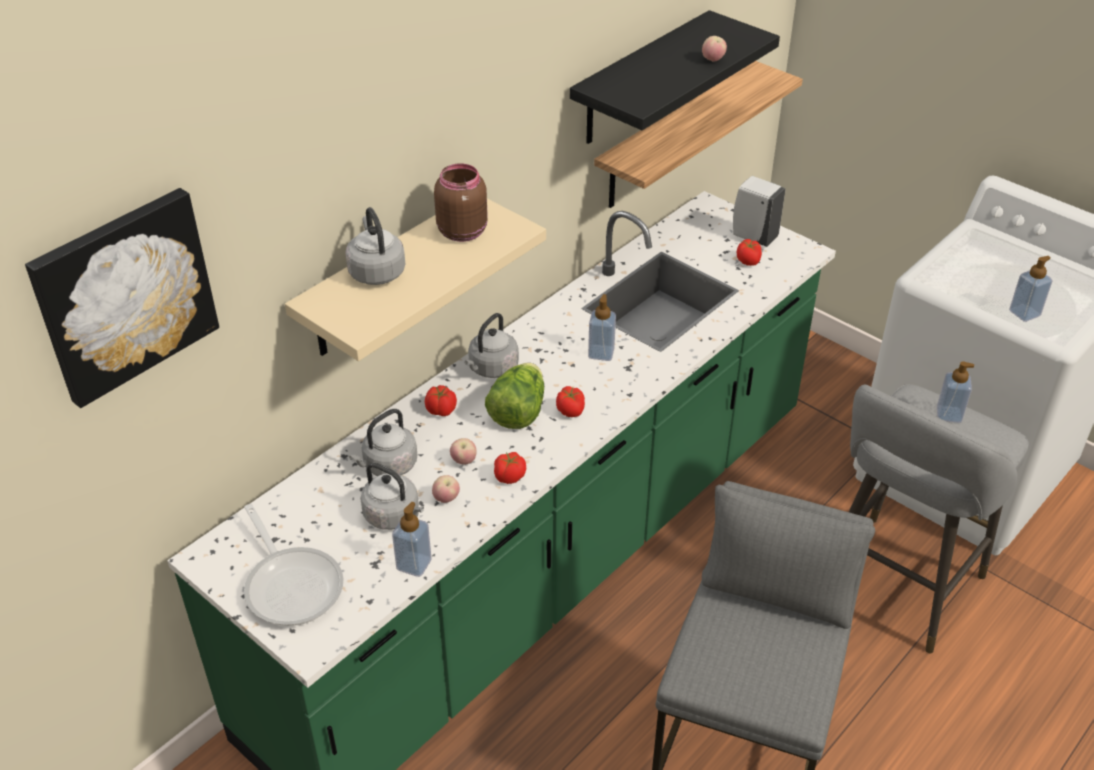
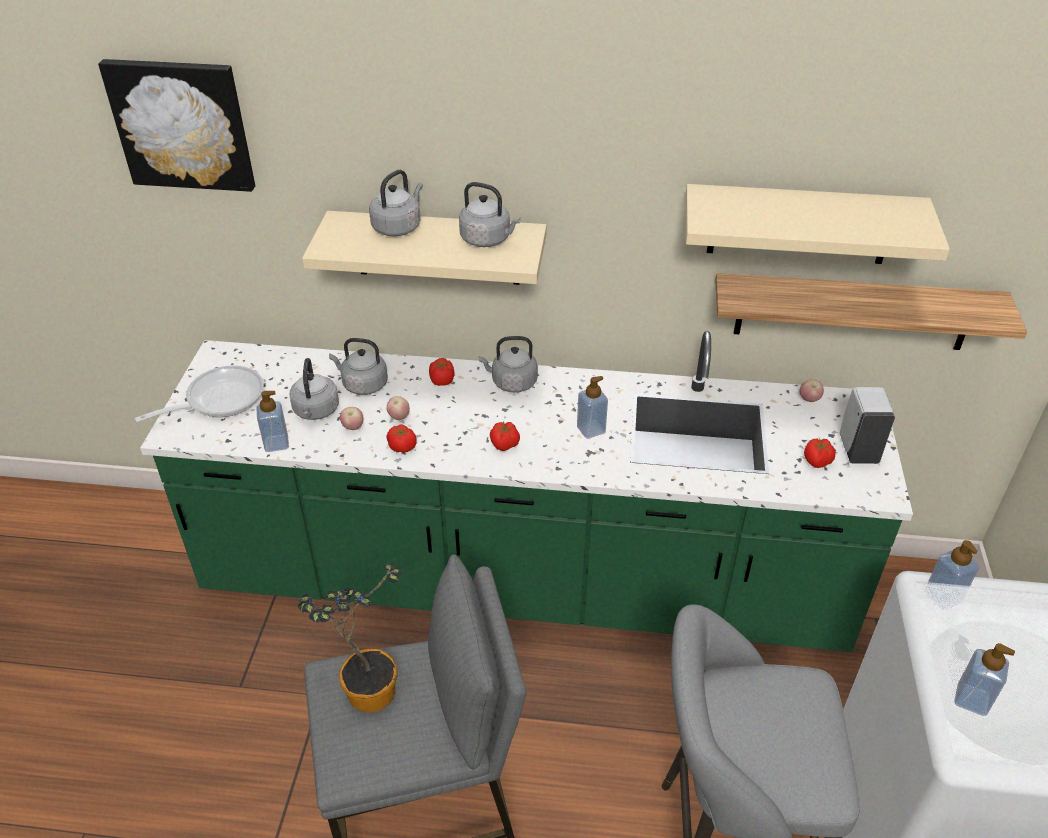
camera: 55 degrees right, 0 degrees up
(292, 585) = (218, 399): frying pan -> frying pan turned 150 degrees counterclockwise
(462, 231) = (488, 240): brown jar -> grey kettle
(518, 412) = (476, 418): lettuce -> none
(640, 79) = (800, 224): black shelf -> beige shelf
(712, 60) = (840, 230): apple -> apple (809, 399)
(726, 656) = (365, 688): none -> potted plant
(949, 414) = (807, 723): soap dispenser -> soap dispenser (943, 597)

